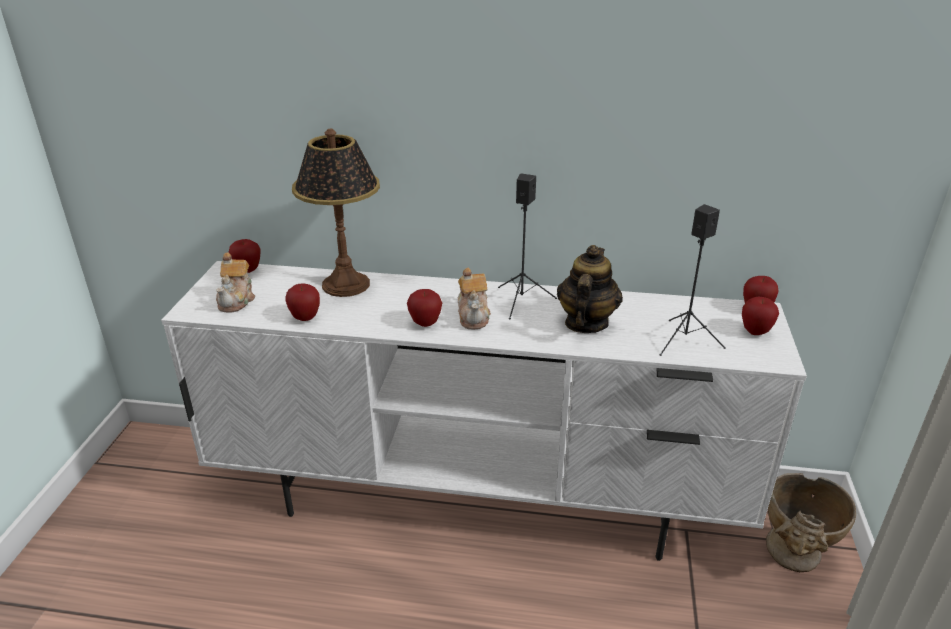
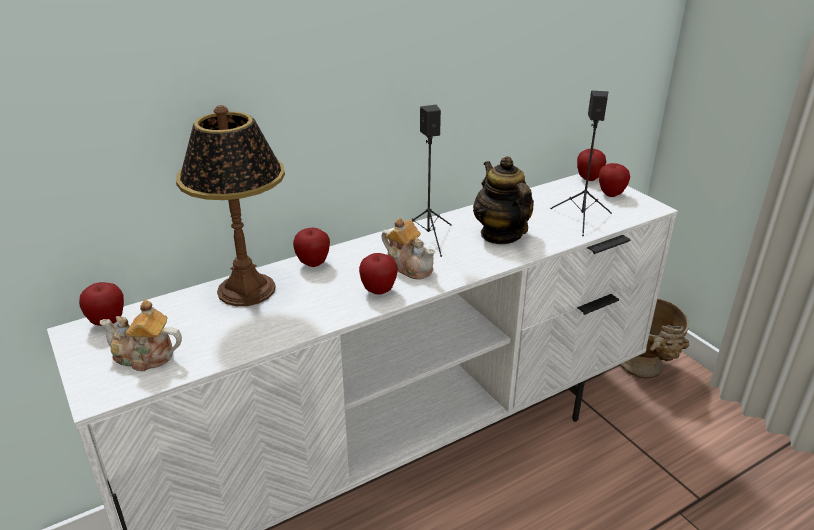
camera: 40 degrees left, 0 degrees up
(237, 300) = (145, 357): teapot -> teapot turned 135 degrees clockwise
(305, 318) = (254, 339): apple -> apple (313, 264)

